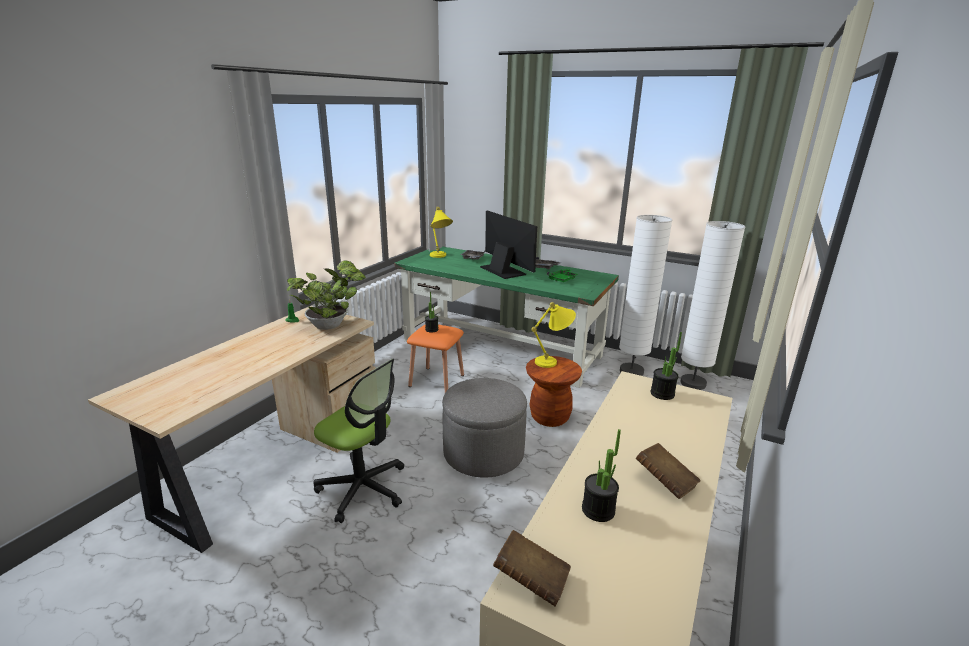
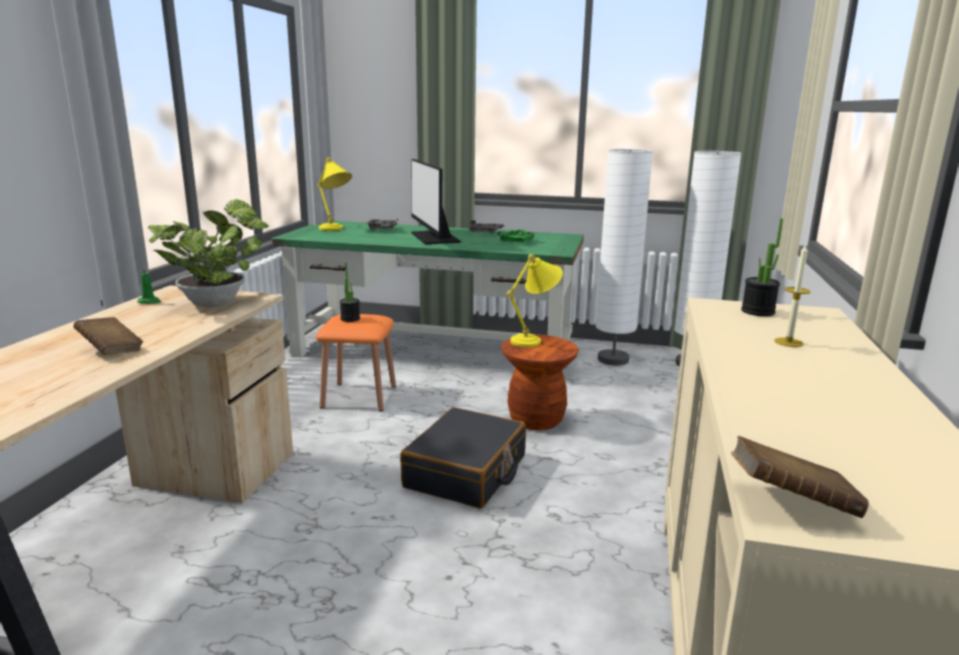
camera: 15 degrees left, 5 degrees down
(363, 488) = (304, 543): office chair -> none
(483, 453) = (466, 472): grey ottoman -> black suitcase
(503, 270) = (433, 237): monitor -> monitor turned 150 degrees counterclockwise
(598, 510) = (799, 420): potted plant -> none
(657, 431) = (788, 342): none -> candle
(665, 482) = (849, 384): brown book -> brown book (111, 350)

